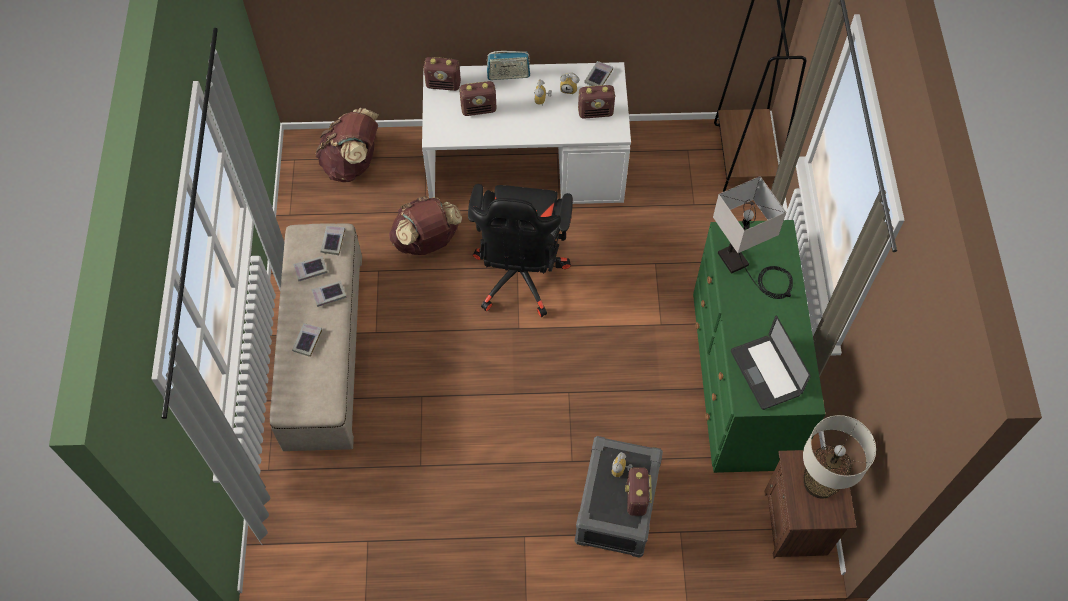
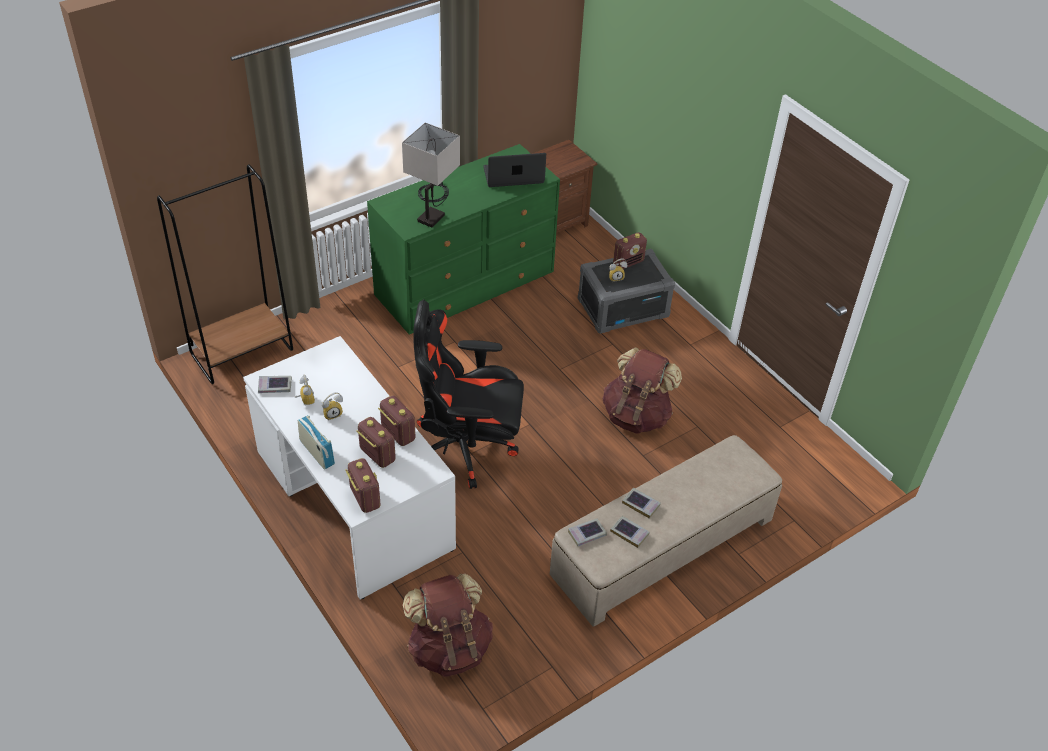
camera: 125 degrees left, 15 degrees down
(307, 341) = (695, 494): book -> none
(427, 242) = (495, 531): brown backpack -> brown backpack (637, 415)
(521, 267) = (469, 450): black office chair -> black office chair turned 150 degrees counterclockwise
(596, 112) = (321, 371): radio -> radio (397, 433)
(765, 373) = (513, 176): laptop -> laptop turned 135 degrees counterclockwise
(820, 482) = (553, 160): table lamp -> none

